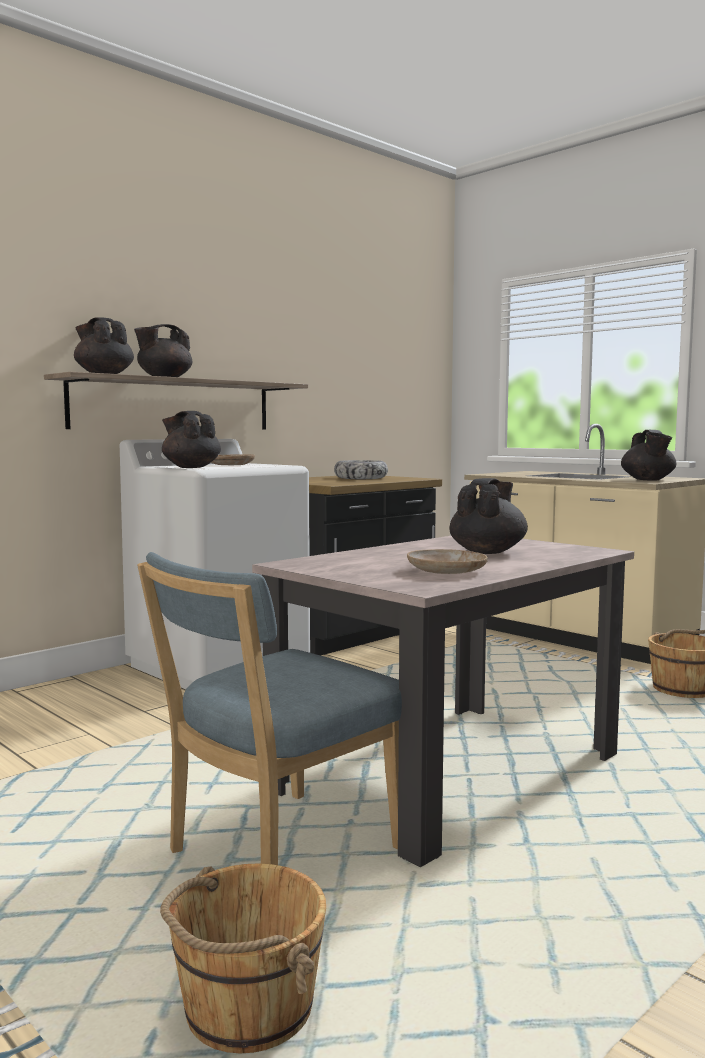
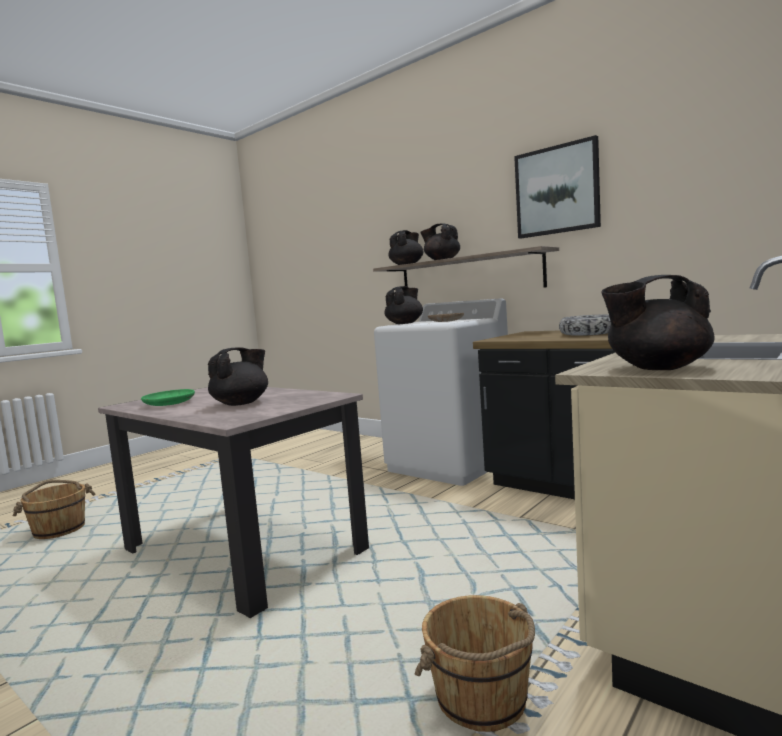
camera: 85 degrees right, 0 degrees up
(276, 323) = (557, 190): none -> picture
(276, 854) = (166, 518): blue chair -> none
(446, 571) = (169, 403): beige plate -> green plate
(488, 552) = (241, 403): black teapot -> black teapot turned 75 degrees counterclockwise

